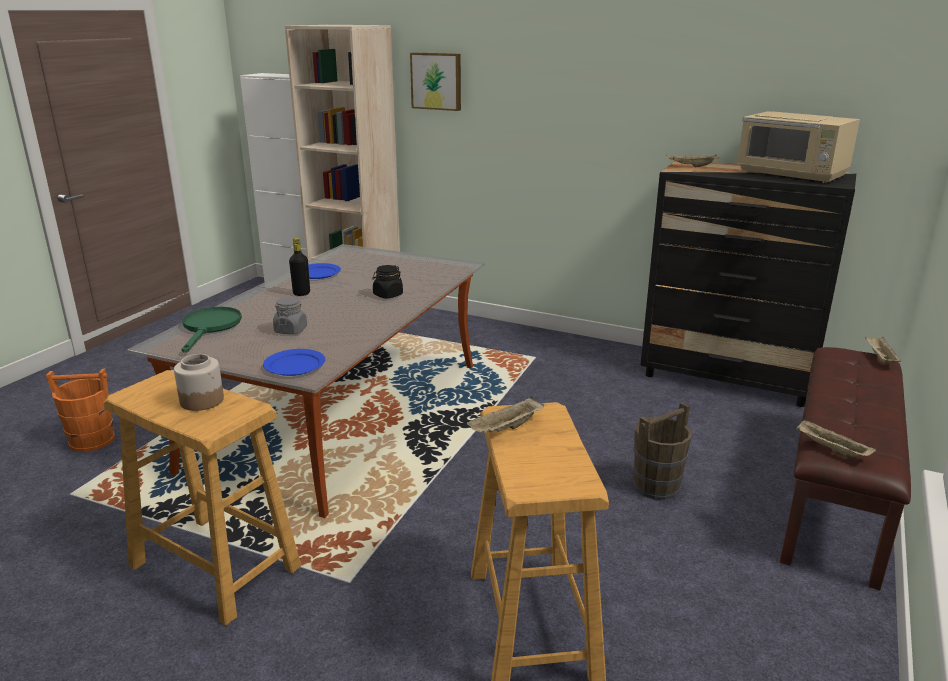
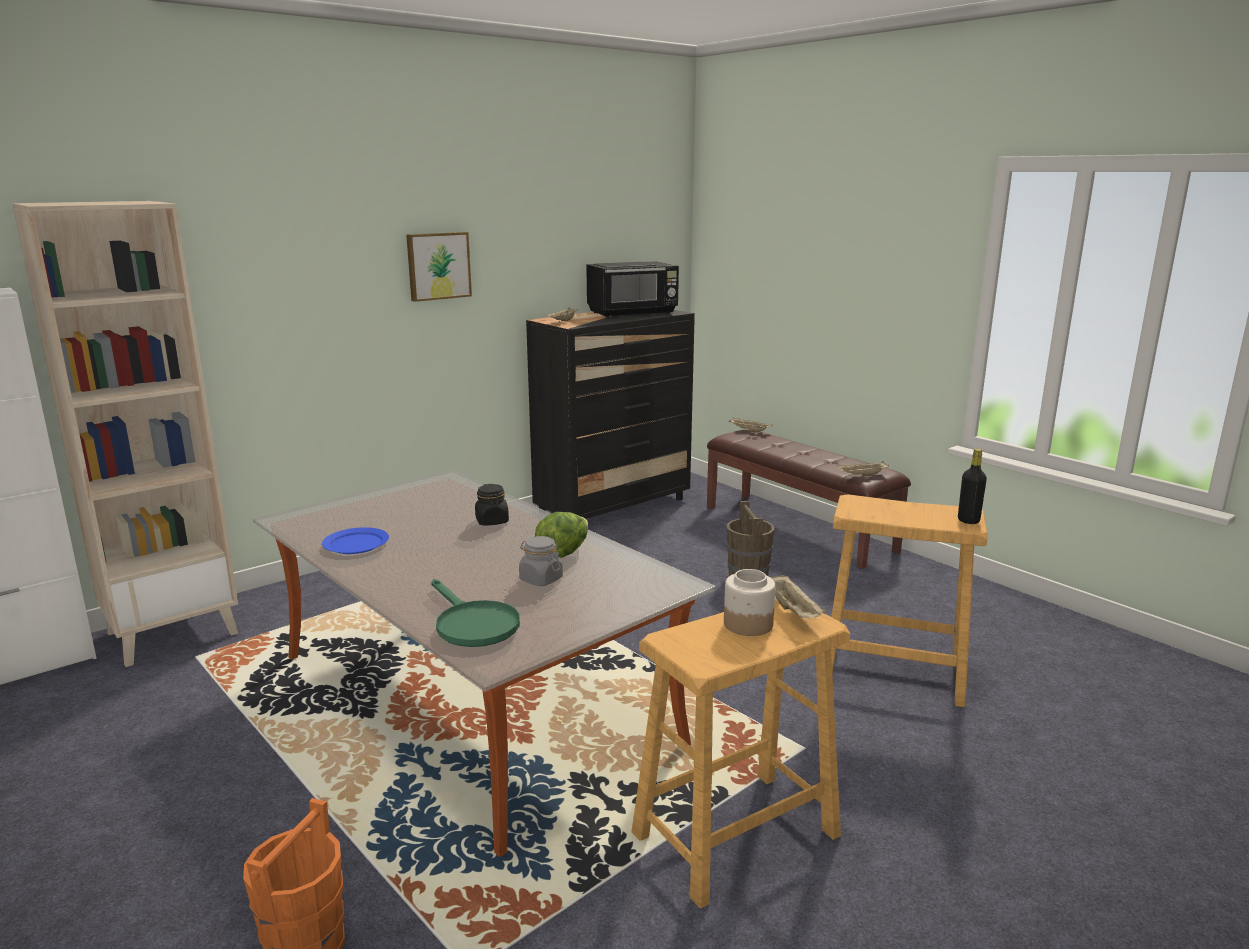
camera: 65 degrees left, 5 degrees down
(210, 327) = (472, 624): green frying pan -> green frying pan turned 150 degrees counterclockwise
(295, 365) = (647, 587): blue plate -> none
(301, 293) = (420, 561): black bottle -> black bottle (968, 520)
(345, 327) = (563, 552): none -> lettuce
(437, 81) = (235, 273): picture -> picture (438, 266)
(506, 429) = (878, 516): beige tray -> beige tray (793, 611)
(792, 175) = (633, 313): beige microwave -> black microwave

